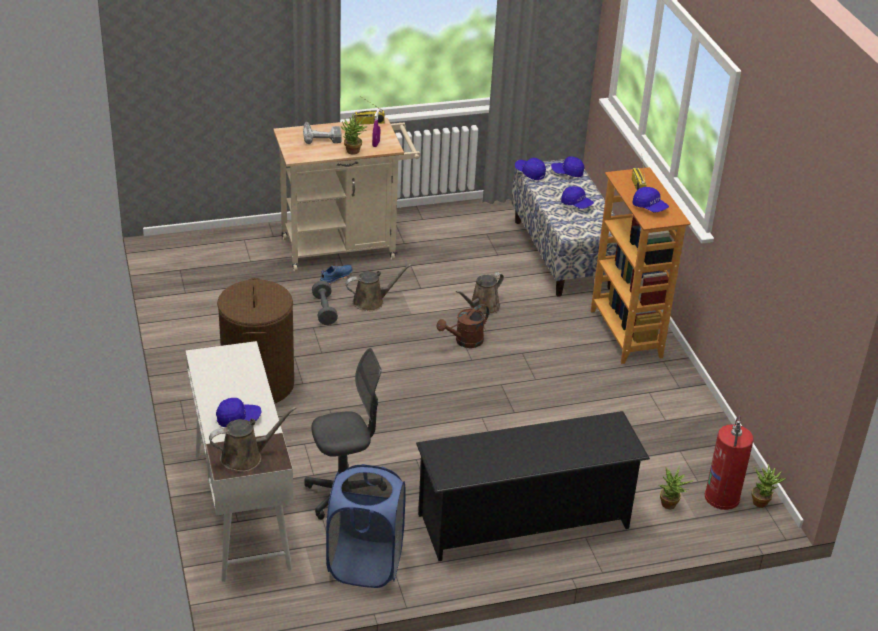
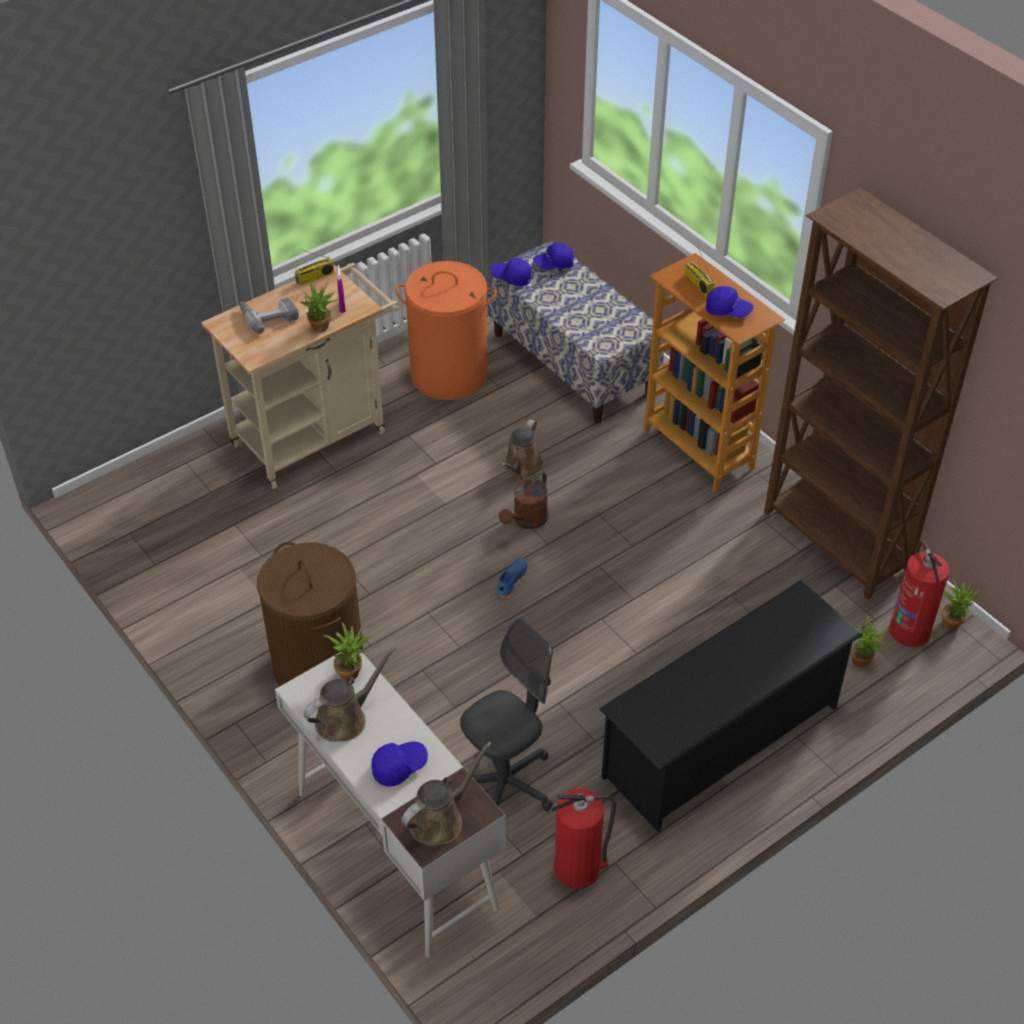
camera: 20 degrees left, 10 degrees up
(244, 355) = (351, 670): none -> potted plant
(324, 310) = (340, 533): grey dumbbell -> none
(335, 277) = (328, 482): blue shoe -> blue shoe (510, 581)
(365, 564) = (578, 868): blue laundry basket -> fire extinguisher
(371, 301) = (389, 501): brown watering can -> brown watering can (345, 718)
(465, 237) = (449, 374): none -> orange laundry basket
(576, 204) = (588, 306): blue cap -> none
(698, 423) = (836, 543): none -> brown bookcase

